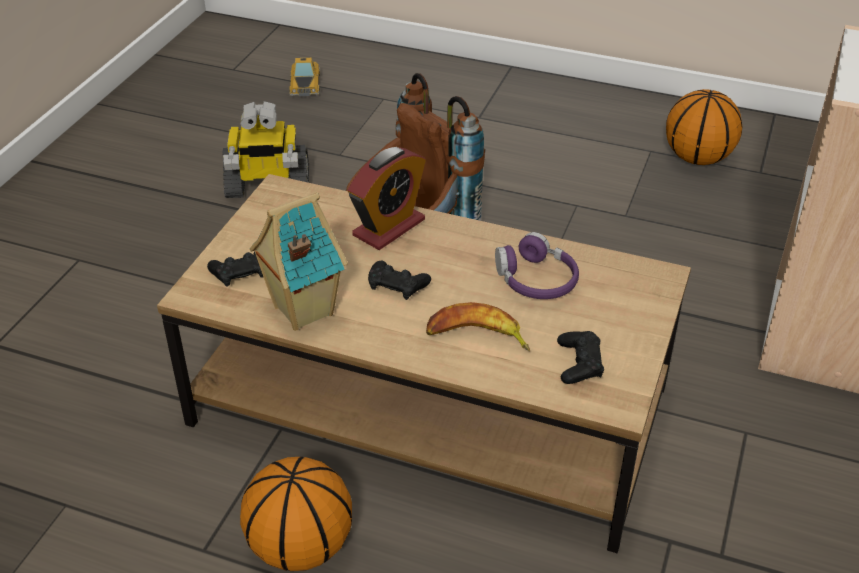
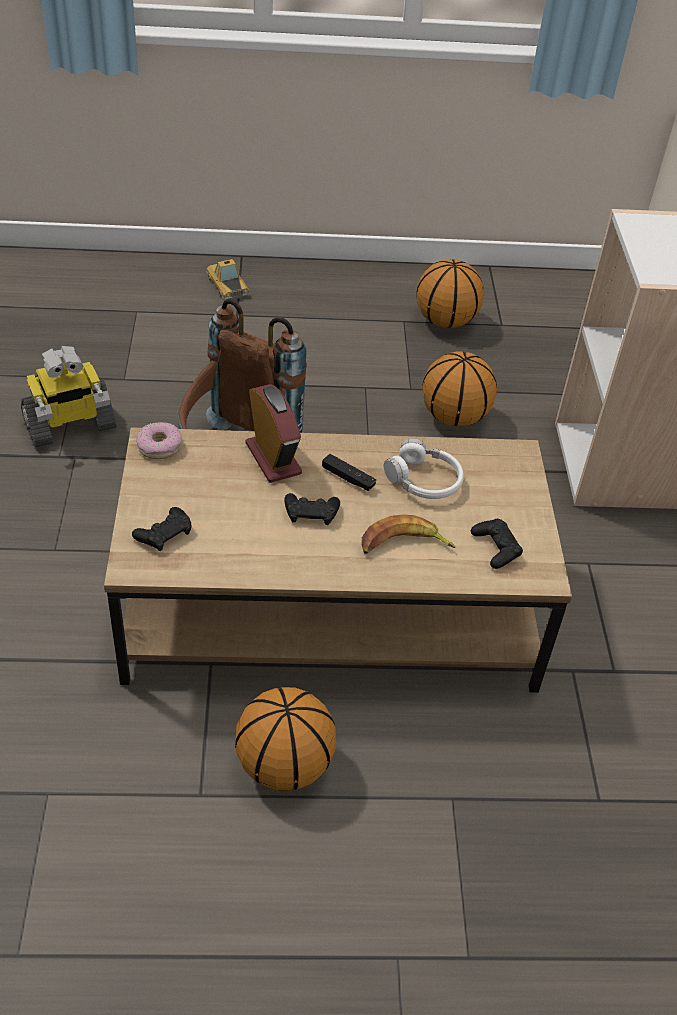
camera: 25 degrees left, 5 degrees up
(285, 195) = (159, 446): none -> donut
(301, 311) = (241, 558): toy house -> none
(305, 83) = (49, 307): toy car -> toy car (227, 284)
(389, 228) = (273, 459): alarm clock -> alarm clock turned 45 degrees counterclockwise
(455, 261) = (348, 478): none -> black game controller
(536, 280) = (424, 480): purple headphones -> white headphones
(661, 252) = (455, 417): none -> basketball

